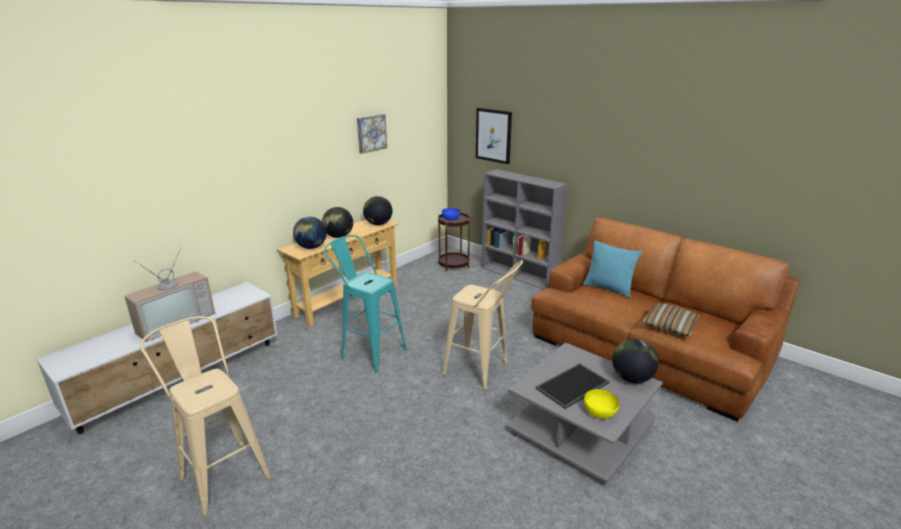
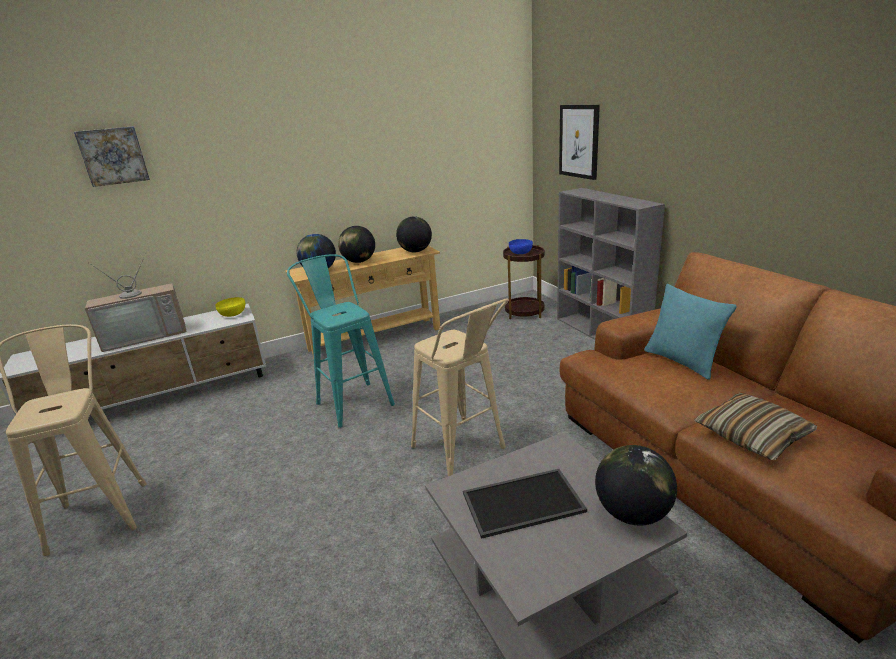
camera: 25 degrees right, 0 degrees up
(371, 133) = (413, 139): picture -> picture (113, 156)
(600, 412) = (534, 559): yellow bowl -> yellow bowl (233, 314)

